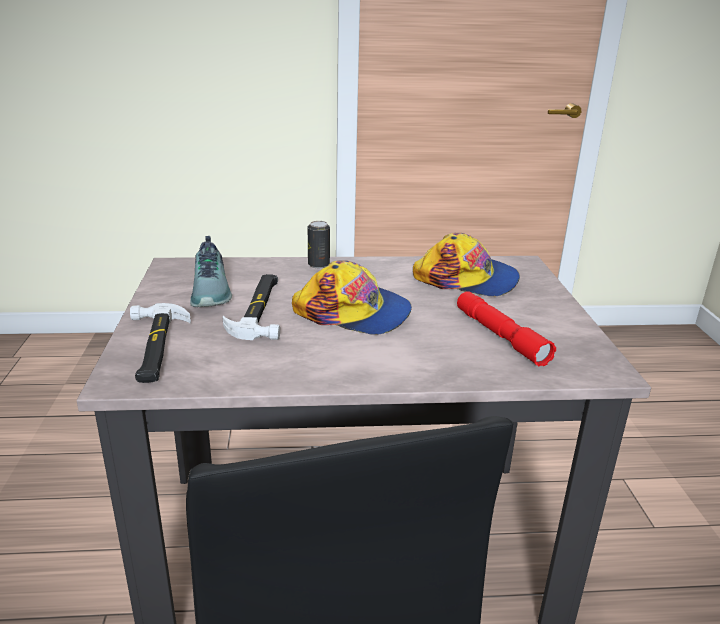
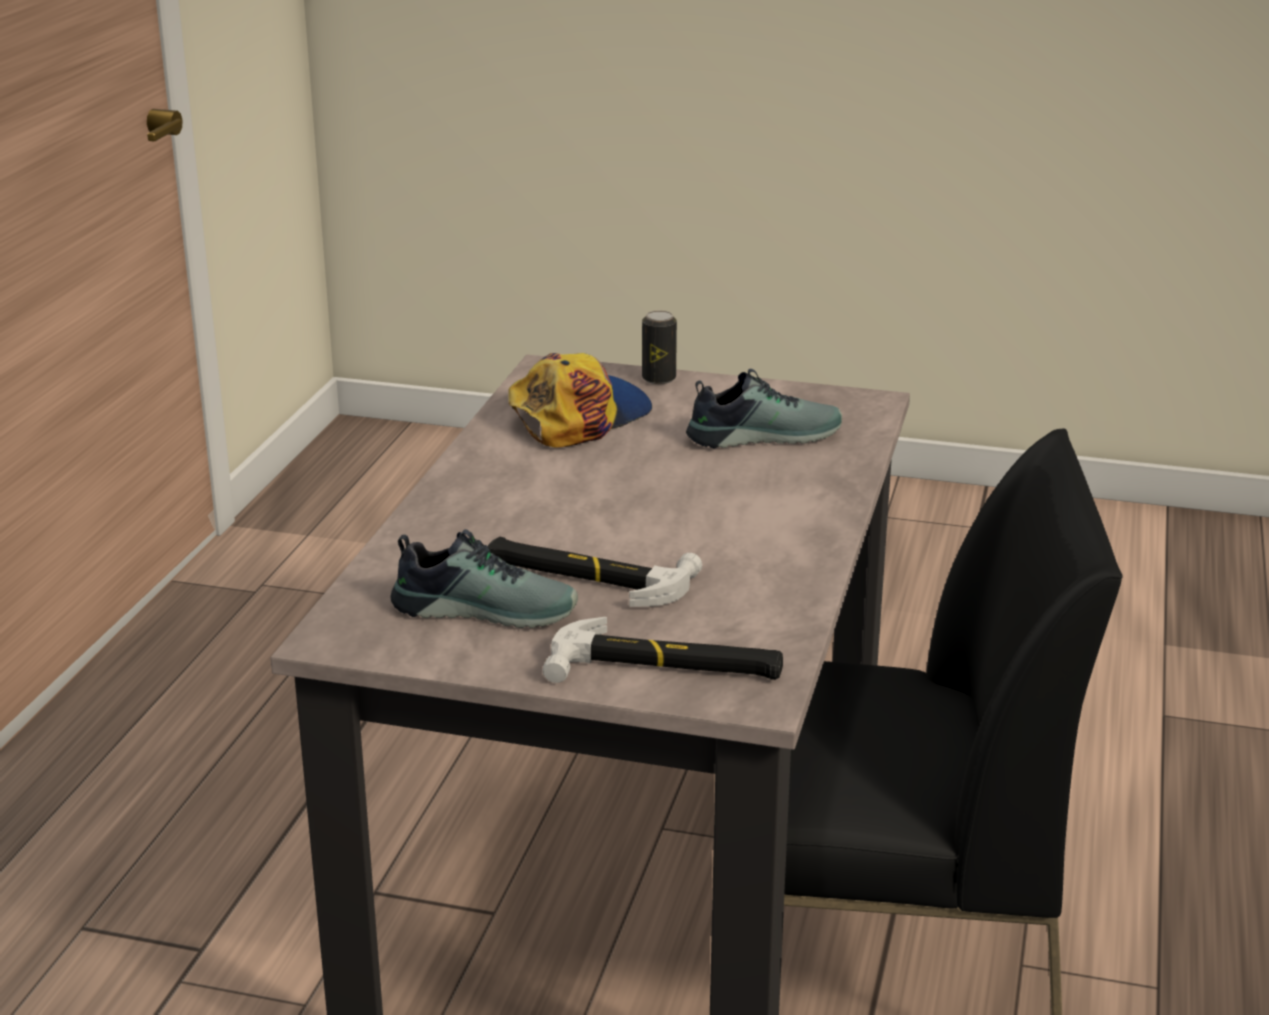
camera: 70 degrees left, 0 degrees up
(318, 265) = (438, 509): can -> can (659, 379)
(353, 312) = (639, 510): cap -> none
(500, 336) = (762, 435): red flashlight -> shoe

